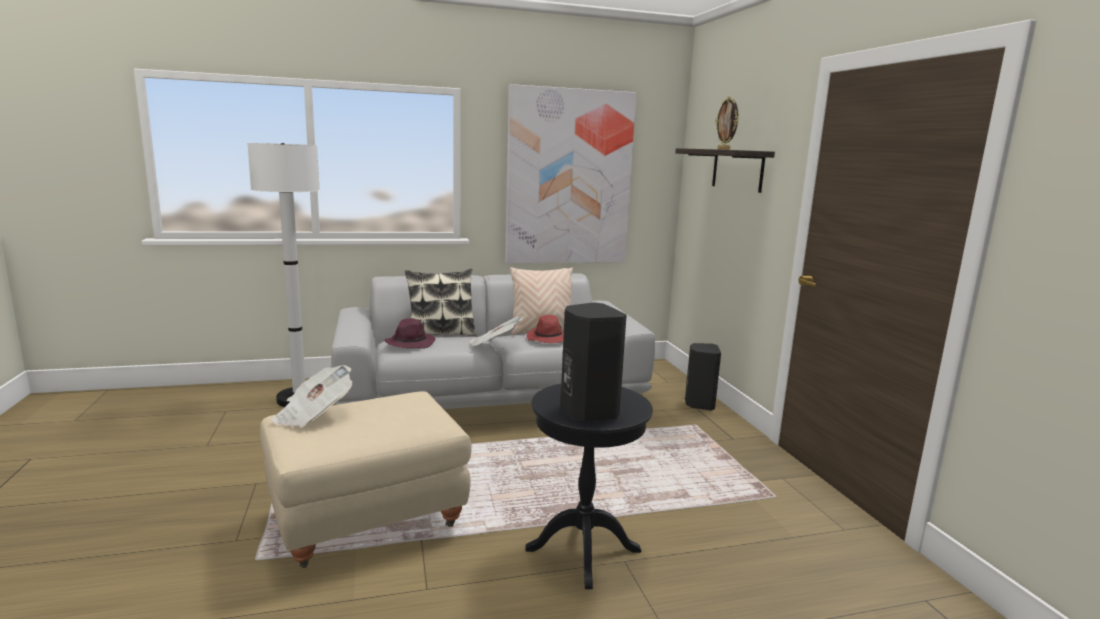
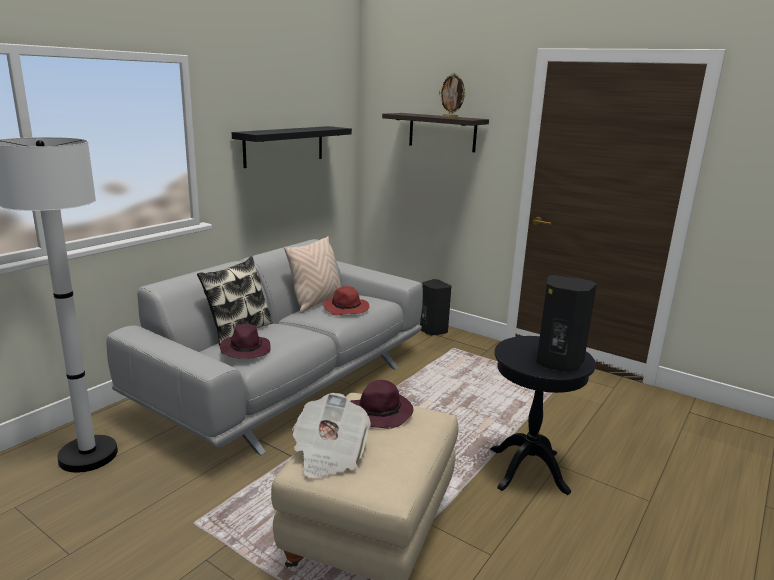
camera: 40 degrees left, 5 degrees up
(403, 406) = (380, 412): none -> purple hat
(494, 345) = (318, 329): newspaper -> none
(569, 178) = (284, 146): picture -> black shelf

